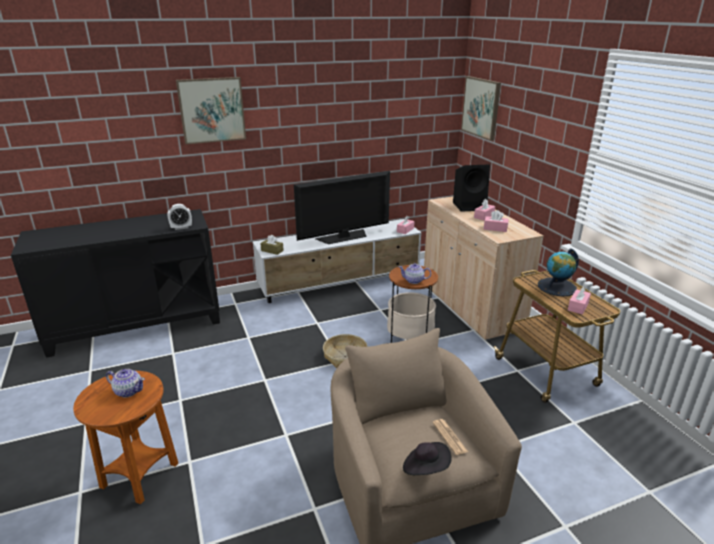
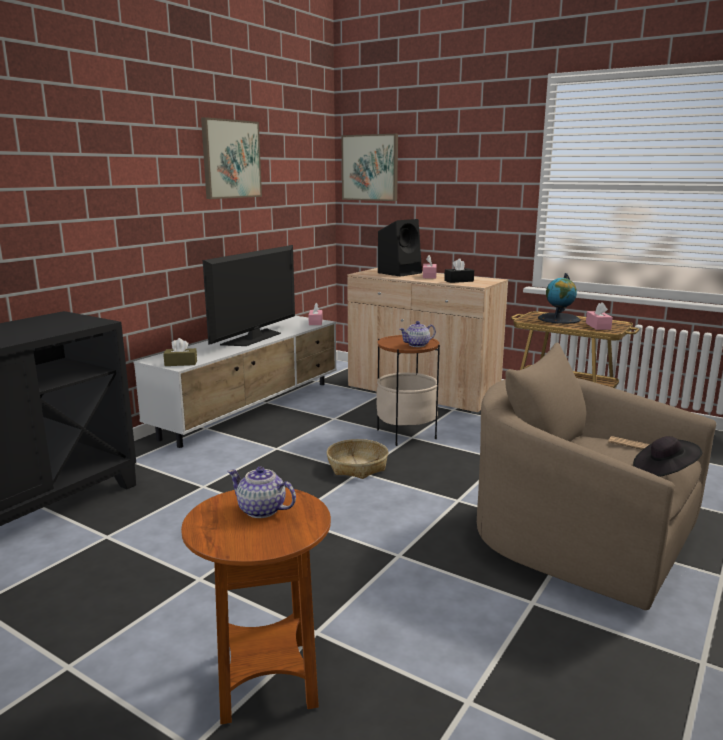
camera: 35 degrees left, 10 degrees down
(128, 391) = (262, 510): teapot -> teapot turned 135 degrees counterclockwise
(181, 228) = (77, 327): alarm clock -> none
(212, 110) = (74, 152): picture -> picture (231, 159)
(495, 228) = (459, 281): pink tissue box -> black tissue box

